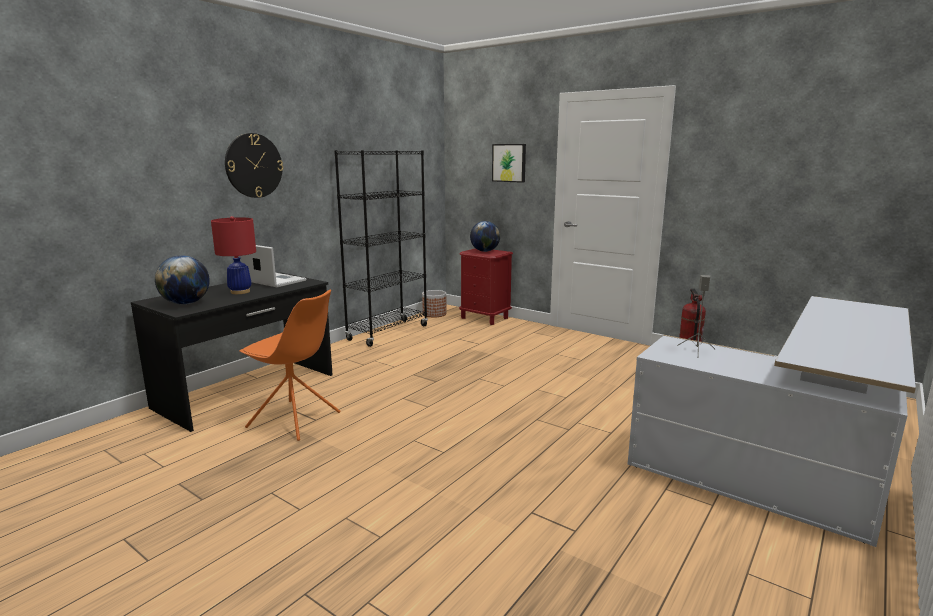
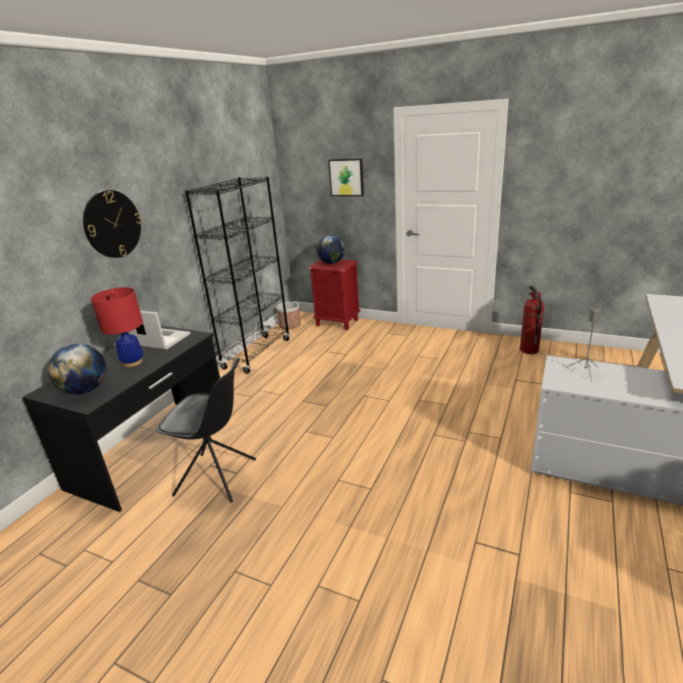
camera: 10 degrees left, 10 degrees up
(295, 420) = (217, 477): orange chair -> black chair

